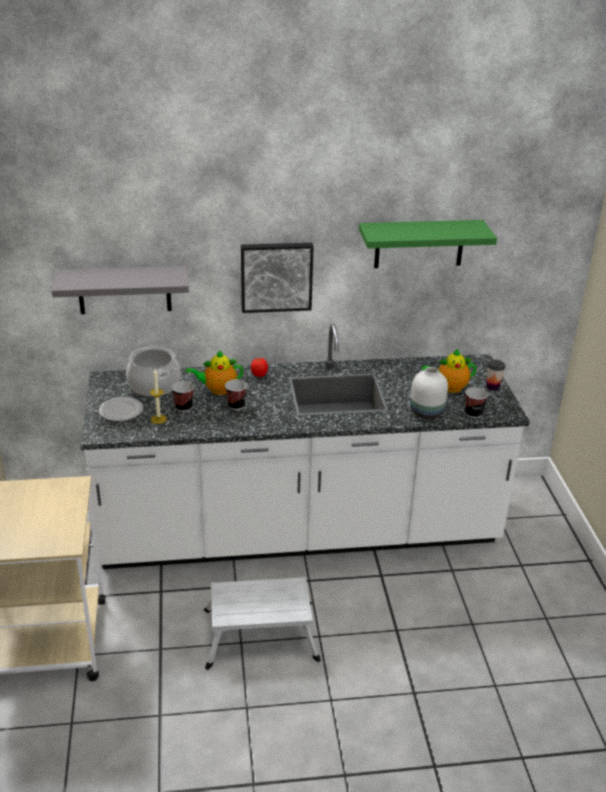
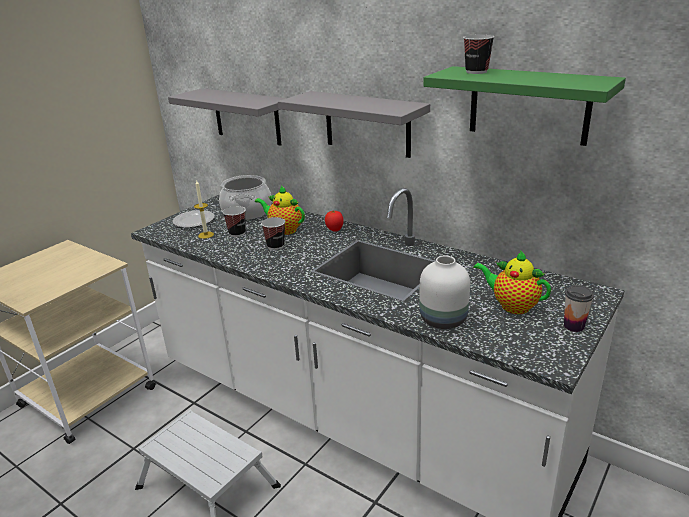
camera: 45 degrees right, 5 degrees down
(276, 276) = (367, 124): picture -> grey shelf
(473, 413) = (500, 344): cup -> cup (476, 72)

